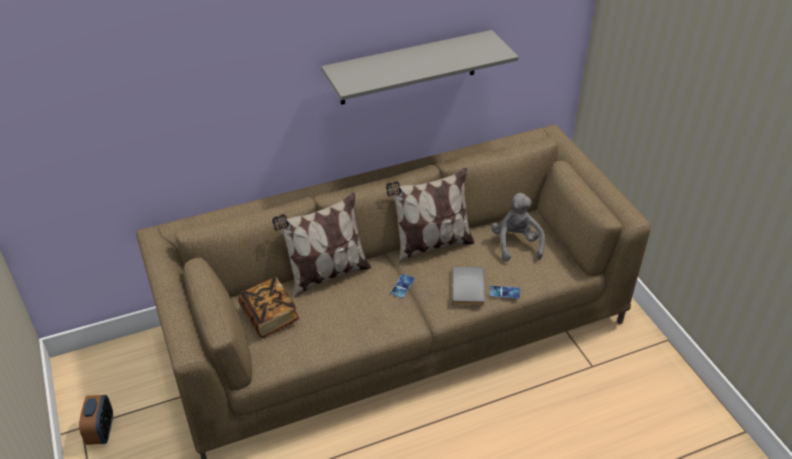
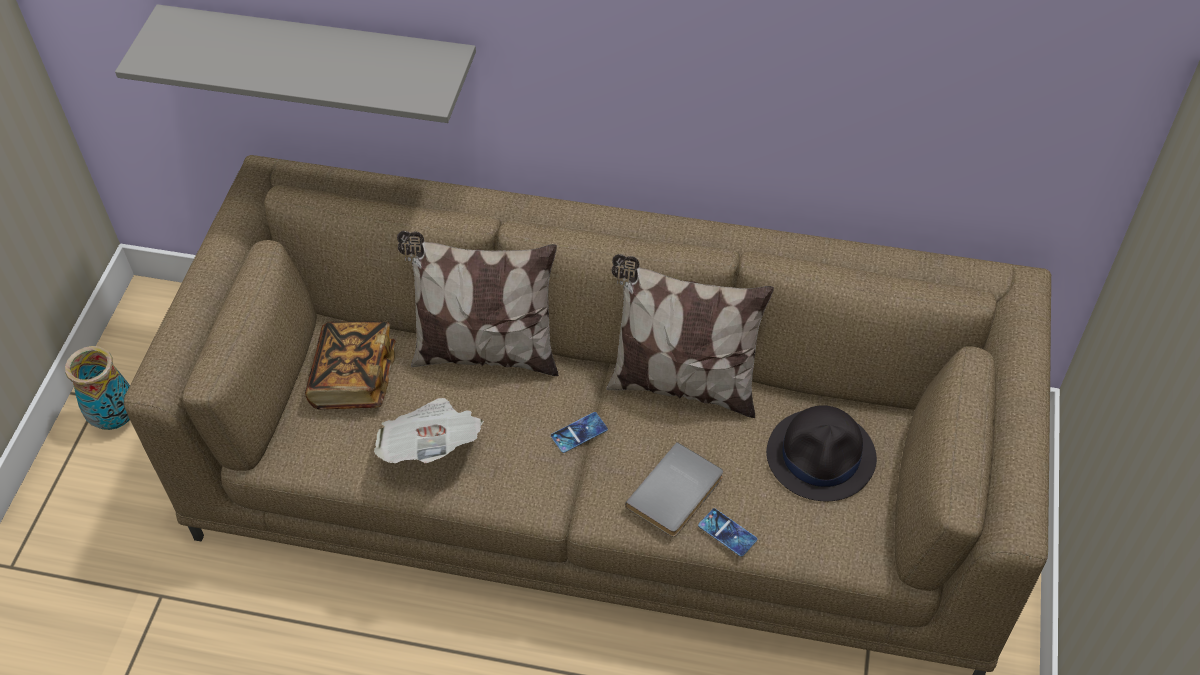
camera: 35 degrees right, 10 degrees up
(101, 432) = (116, 418): alarm clock -> vase
(338, 325) = (431, 447): none -> newspaper
(408, 68) = (744, 66): grey shelf -> grey shelf (320, 57)
(516, 244) = (822, 456): grey plush toy -> black hat

